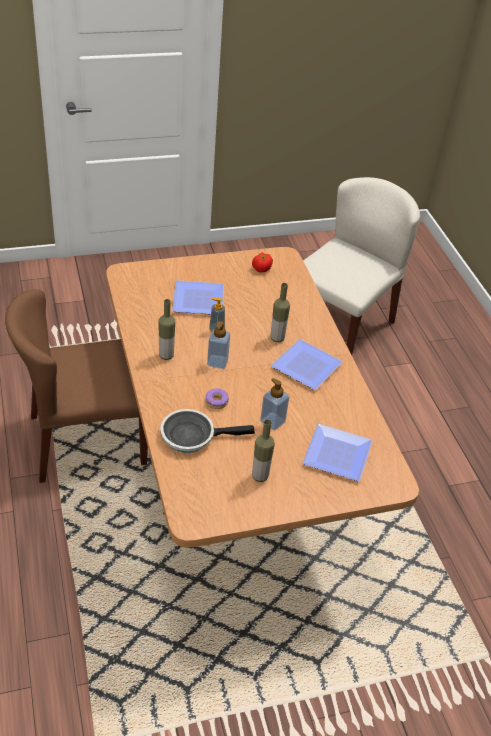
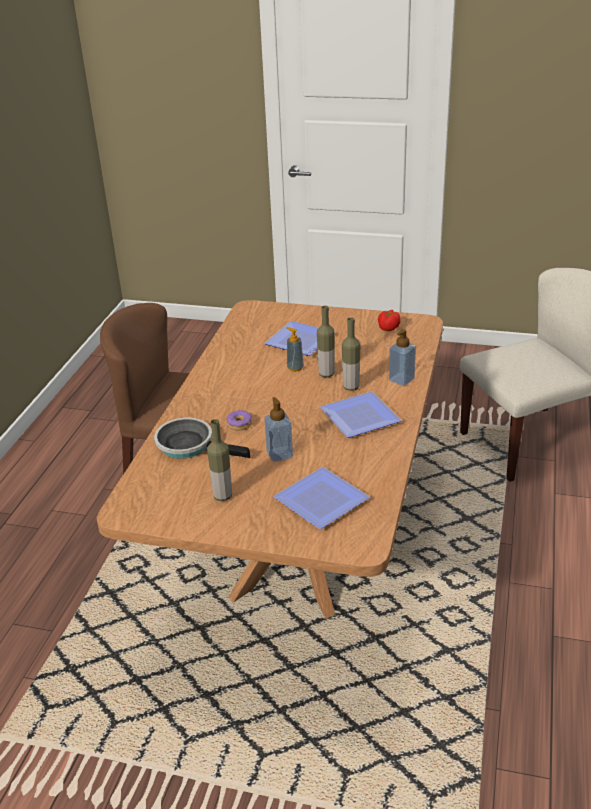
camera: 35 degrees right, 10 degrees down
(166, 355) = (227, 377): bottle -> bottle (326, 374)
(217, 362) = (271, 393): soap dispenser -> soap dispenser (401, 379)

